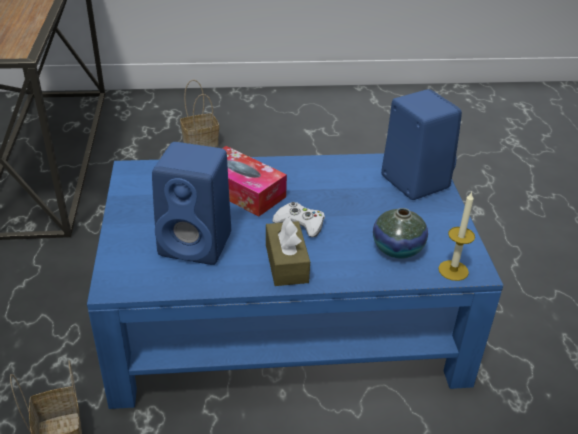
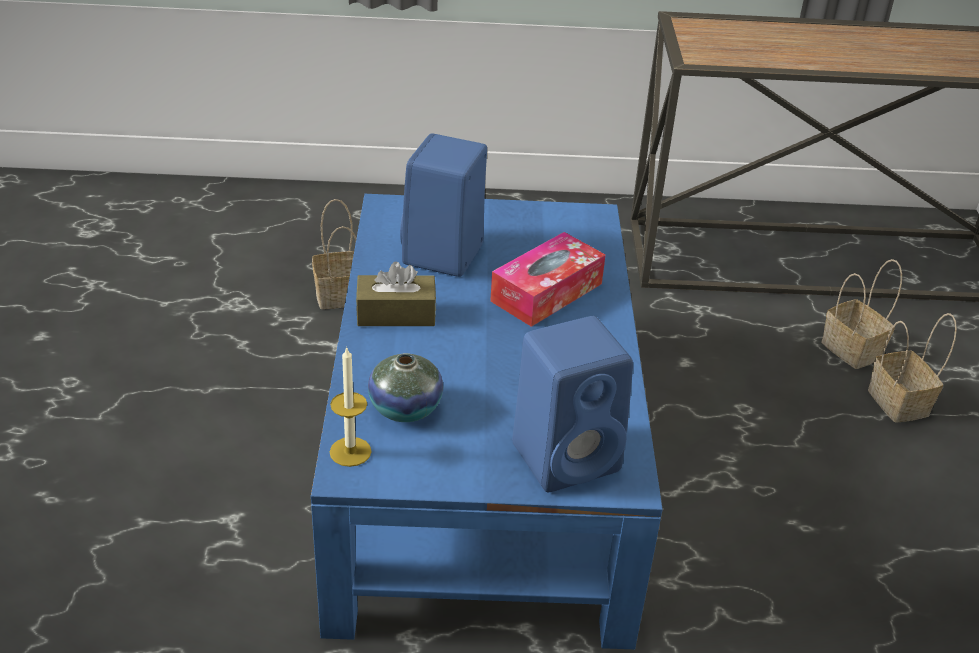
camera: 95 degrees right, 0 degrees up
(151, 152) = (853, 350): none -> basket
(300, 223) = (471, 332): white game controller -> none

